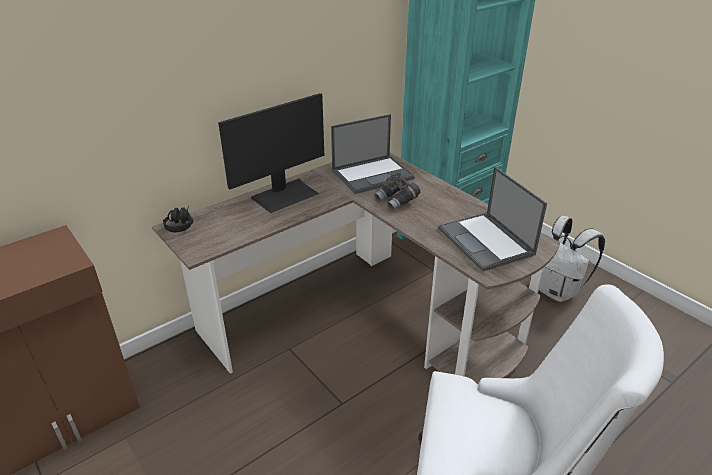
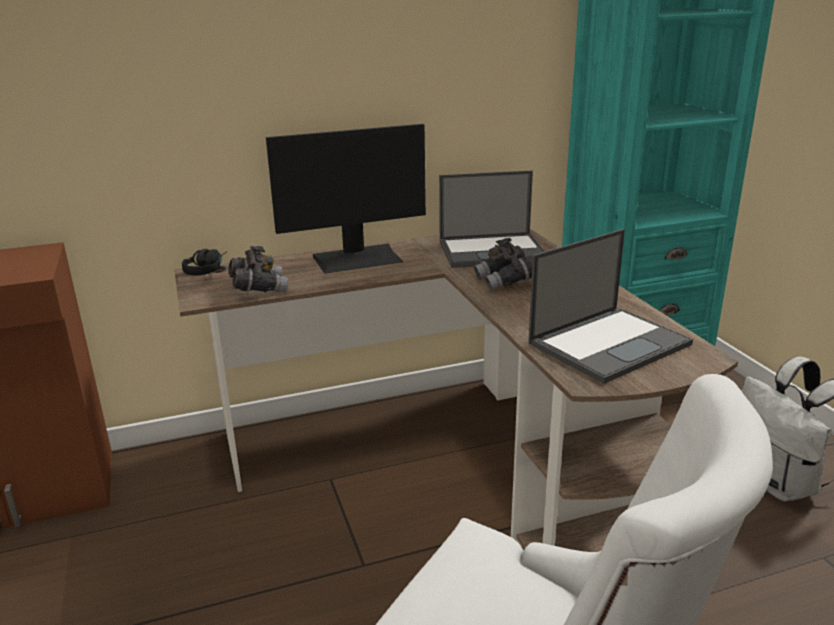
camera: 20 degrees right, 10 degrees down
(232, 235) = (258, 289): none -> grey binoculars
(486, 242) = (610, 343): laptop -> laptop turned 120 degrees counterclockwise

